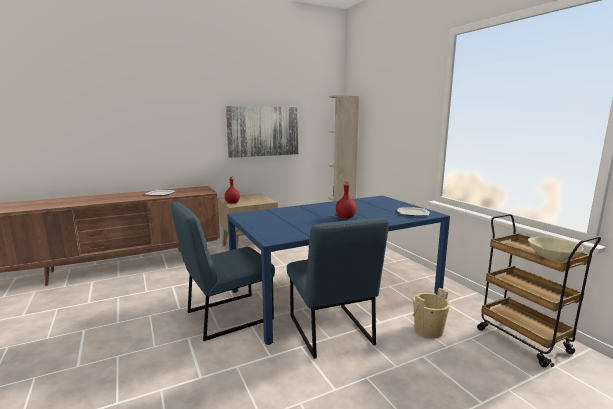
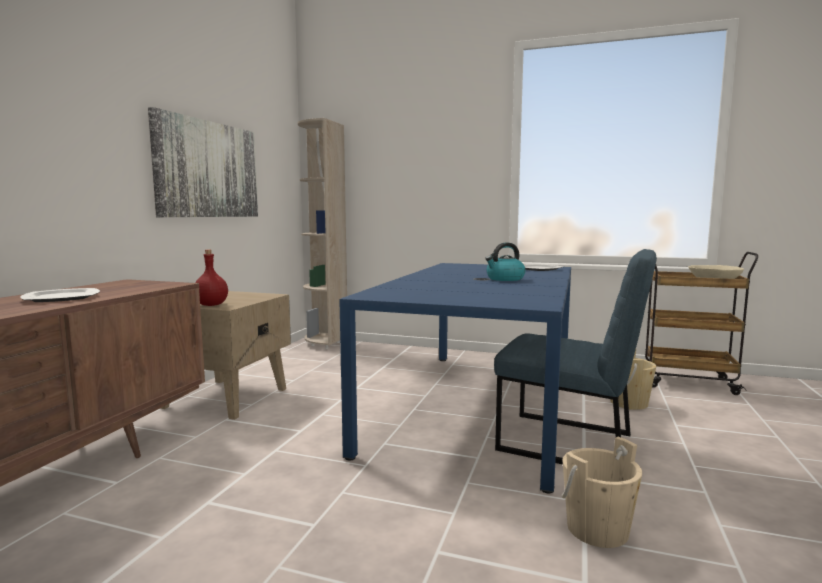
camera: 45 degrees left, 5 degrees down
(227, 316) = (419, 492): blue chair -> none
(248, 367) = (597, 529): none -> beige bucket
(346, 217) = (504, 279): red bottle -> kettle

